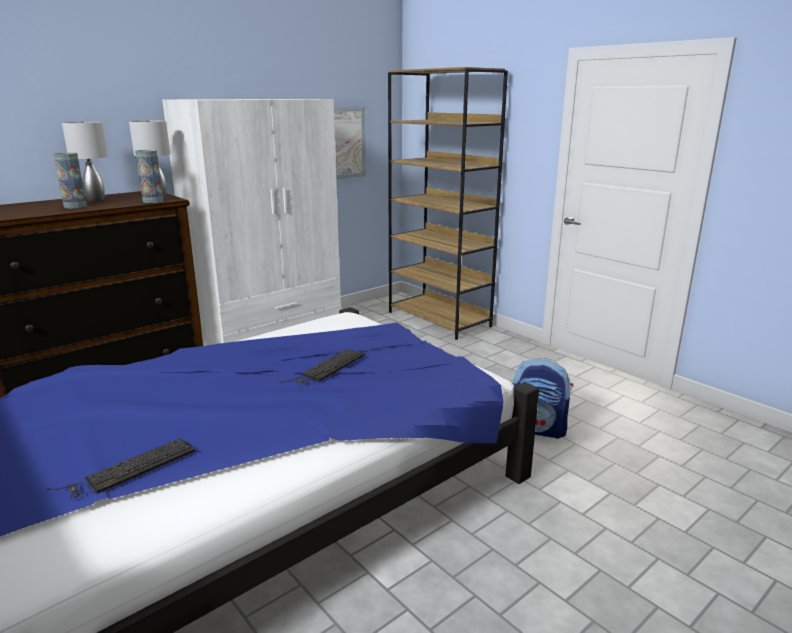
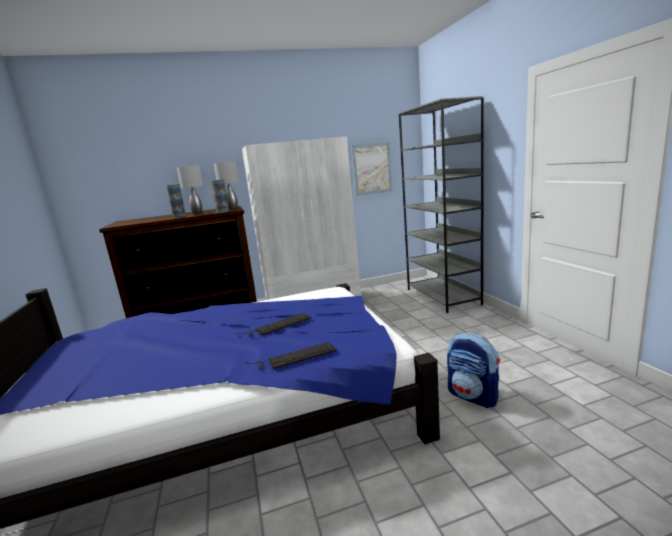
camera: 25 degrees right, 5 degrees down
(128, 469) = (94, 383): keyboard -> keyboard (294, 357)
(439, 319) = (443, 296): brown bookcase -> grey bookcase

